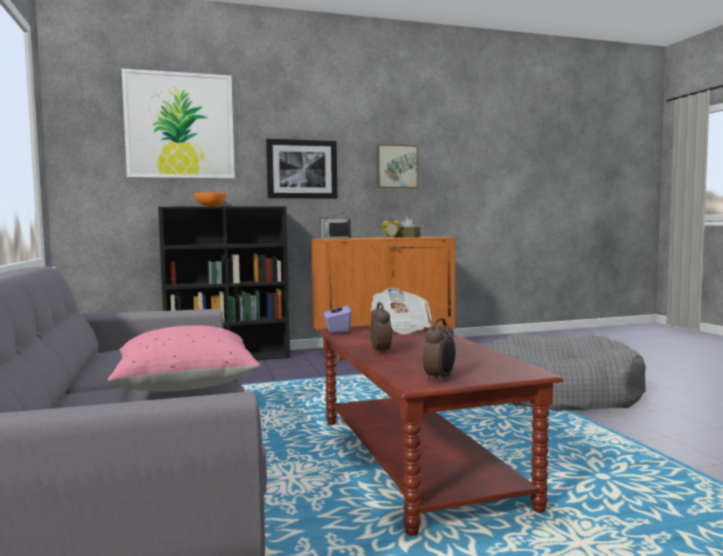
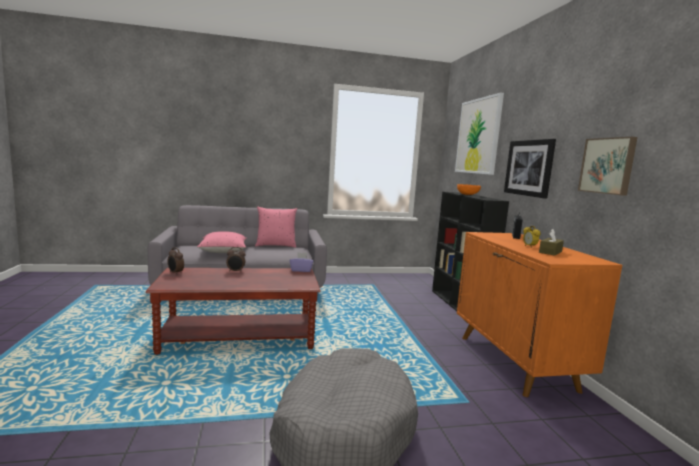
camera: 95 degrees right, 5 degrees up
(95, 361) = (276, 245): none -> pink pillow
(401, 328) = (297, 281): newspaper -> none

